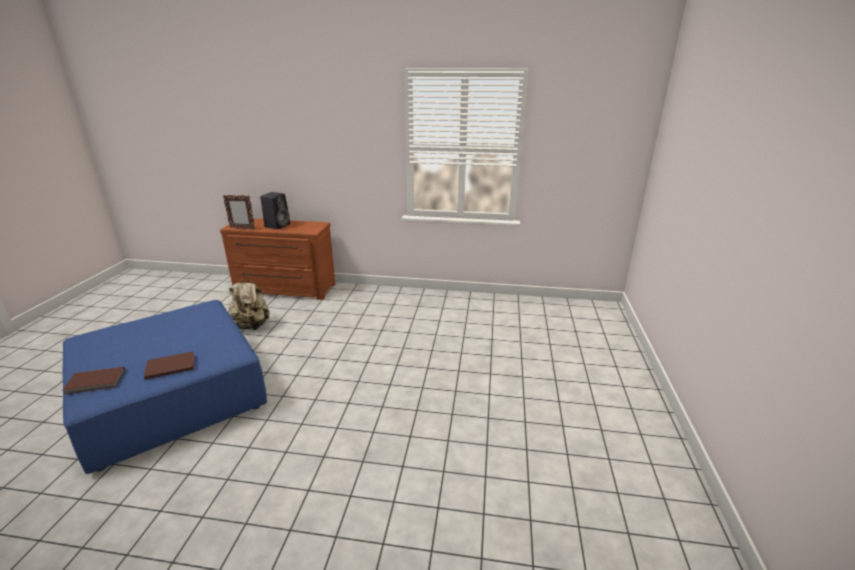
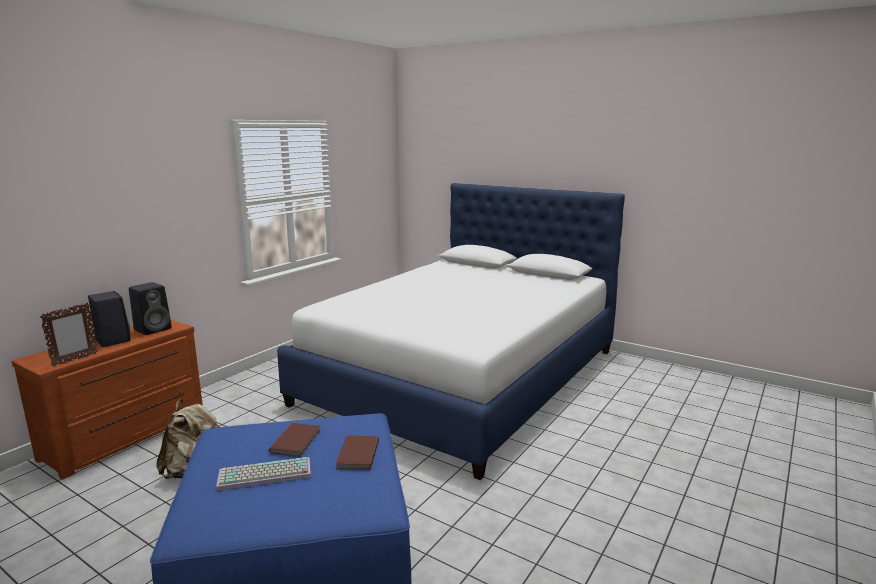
camera: 65 degrees left, 10 degrees down
(96, 382) = (343, 503): brown book -> brown book (297, 441)
(142, 339) = (263, 476): none -> keyboard
(303, 227) = (154, 329): none -> black speaker
(483, 397) = (464, 376): none -> white bed

